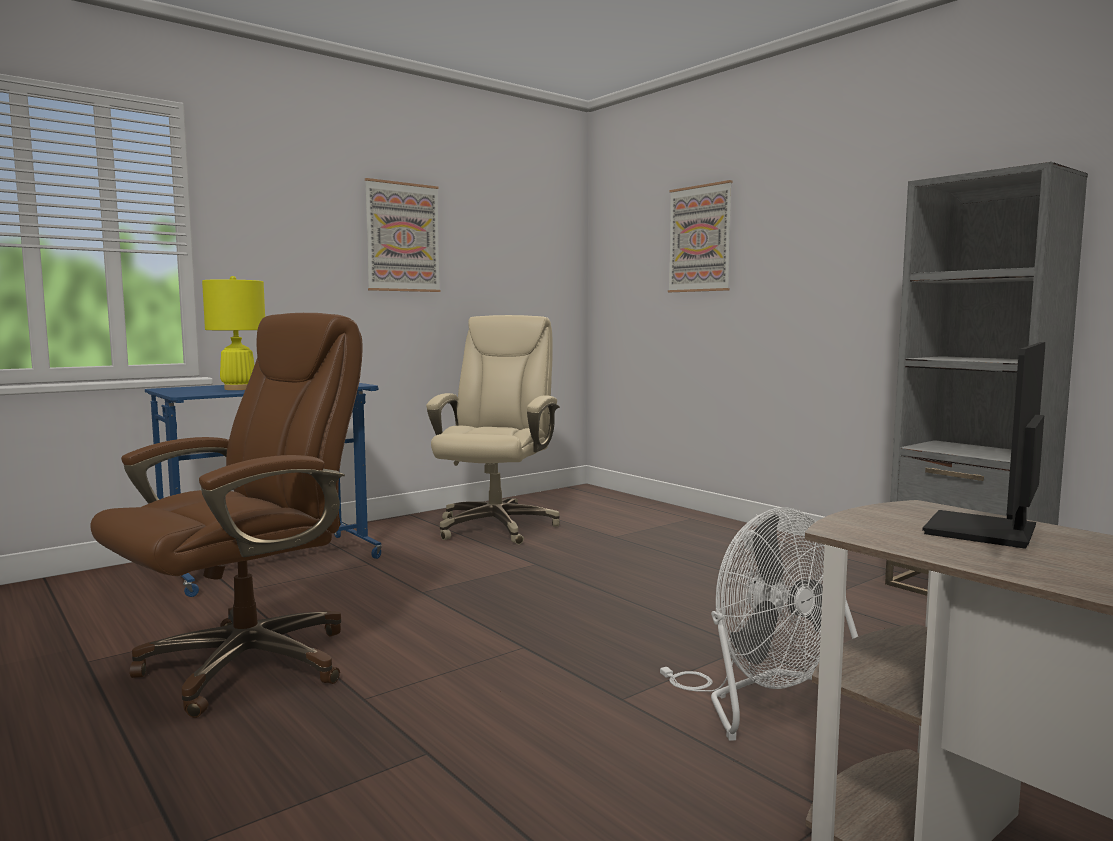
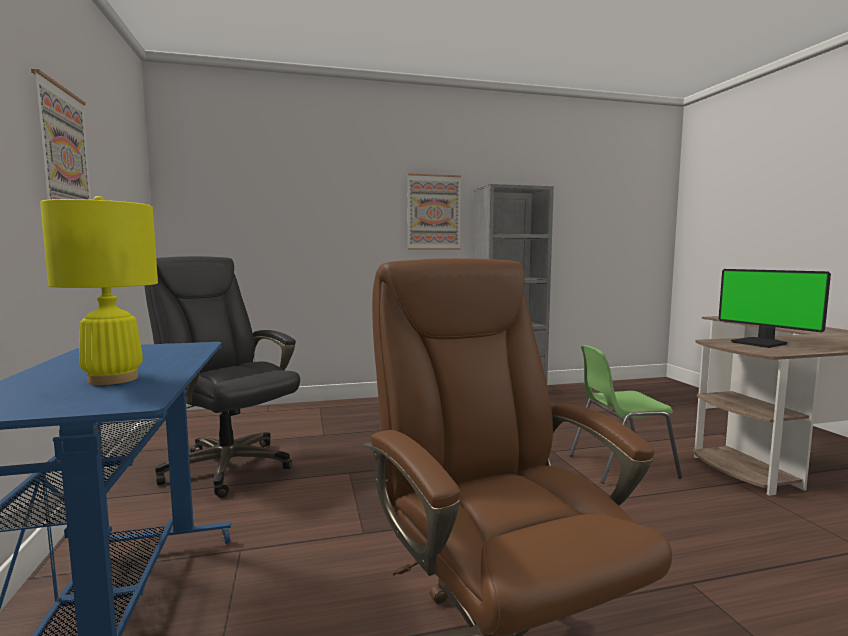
camera: 65 degrees left, 0 degrees up
(495, 528) = (229, 468): beige office chair -> black office chair
(700, 239) = (295, 197): picture -> picture (433, 212)
(759, 698) = (619, 465): white fan -> green chair

